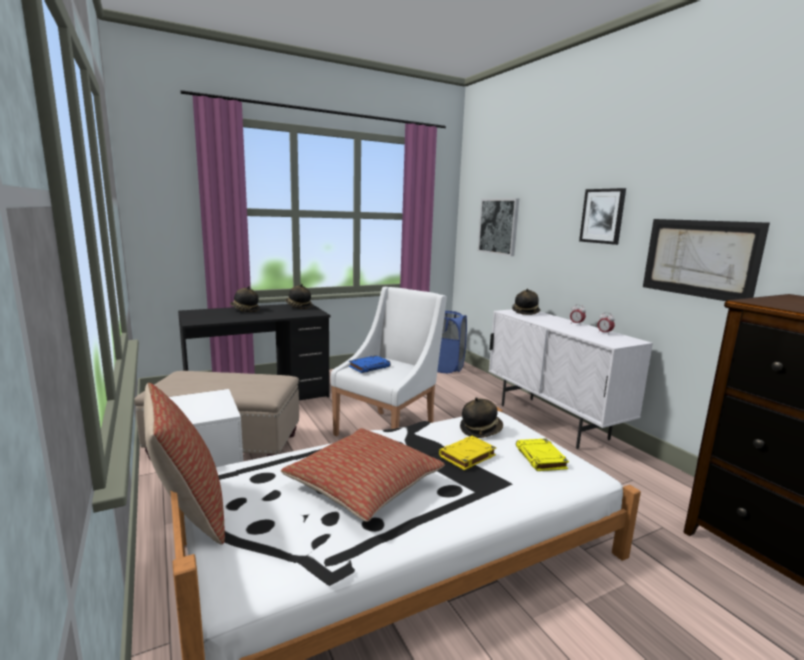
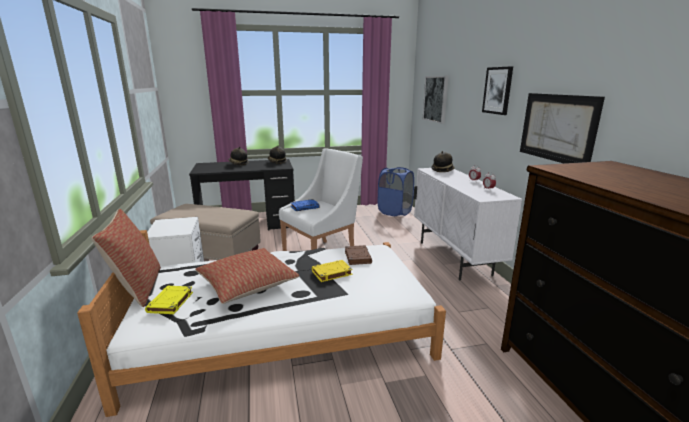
camera: 15 degrees right, 5 degrees up
(480, 430) = (357, 257): hat -> brown book
(541, 458) = (385, 280): yellow book -> yellow book (170, 302)

